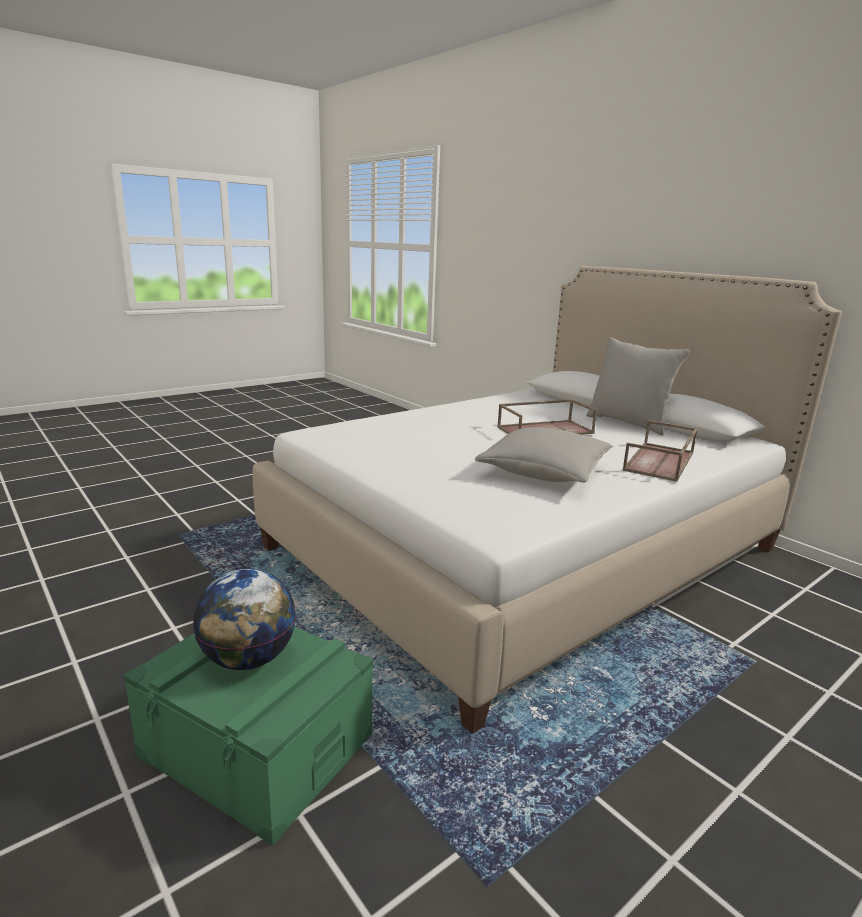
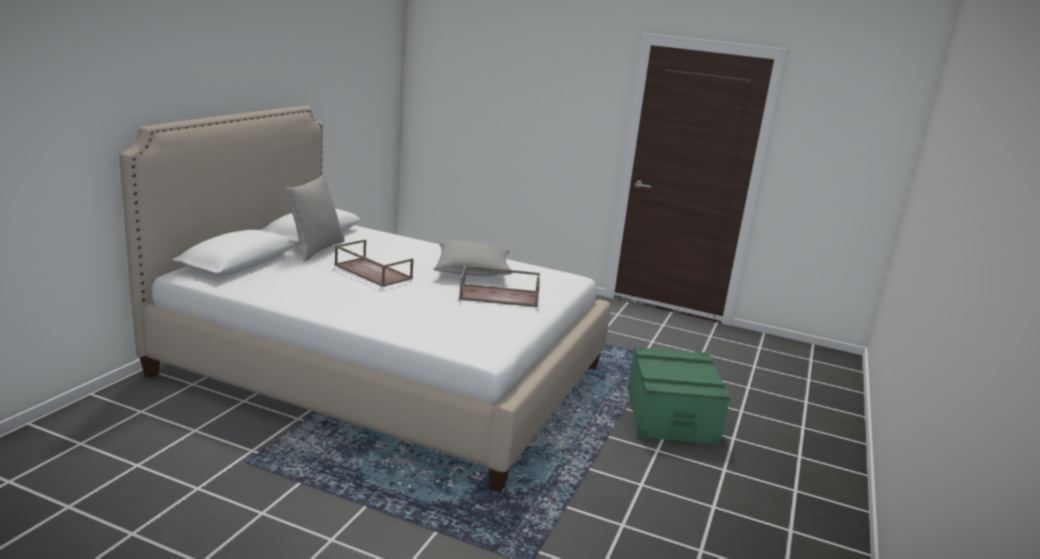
camera: 120 degrees left, 0 degrees up
(248, 659) = (677, 372): globe -> none
(660, 462) = (411, 245): brown tray -> brown tray (500, 295)

